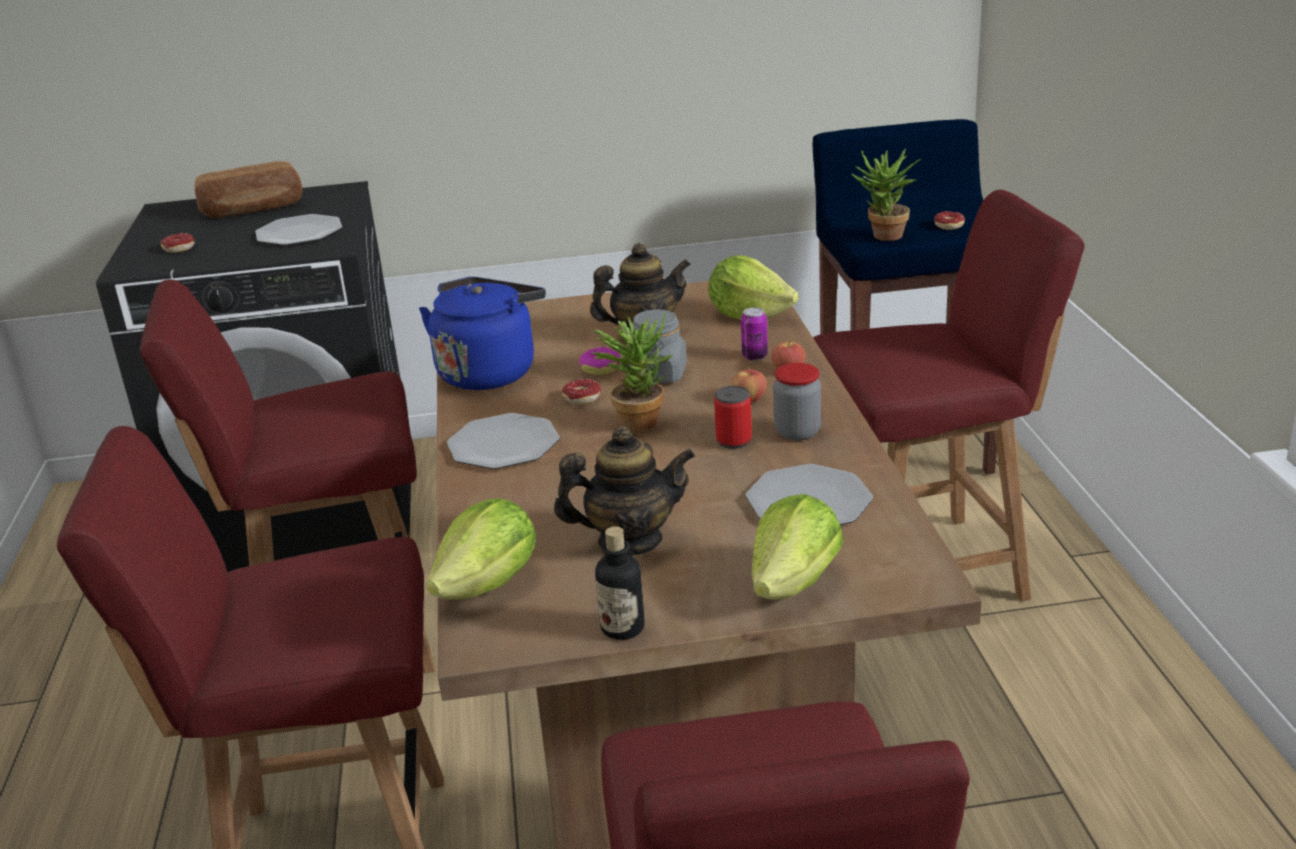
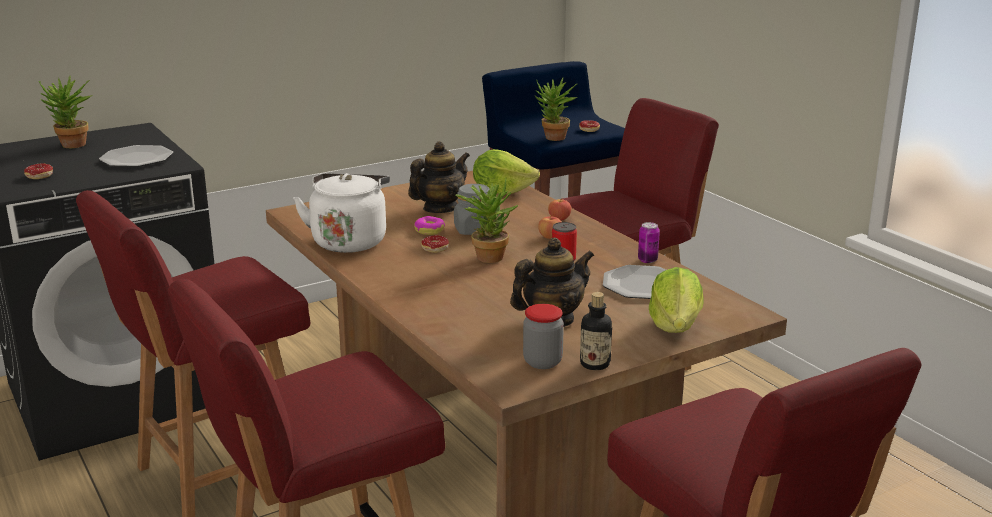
camera: 25 degrees left, 5 degrees down
(252, 209) = (72, 146): bread -> potted plant
(489, 371) = (349, 241): blue kettle -> white kettle
(489, 584) = (483, 356): lettuce -> none
(503, 444) = (407, 281): plate -> none
(754, 356) = (529, 213): can -> can (647, 260)
(797, 432) = (599, 251): jar -> jar (542, 362)

